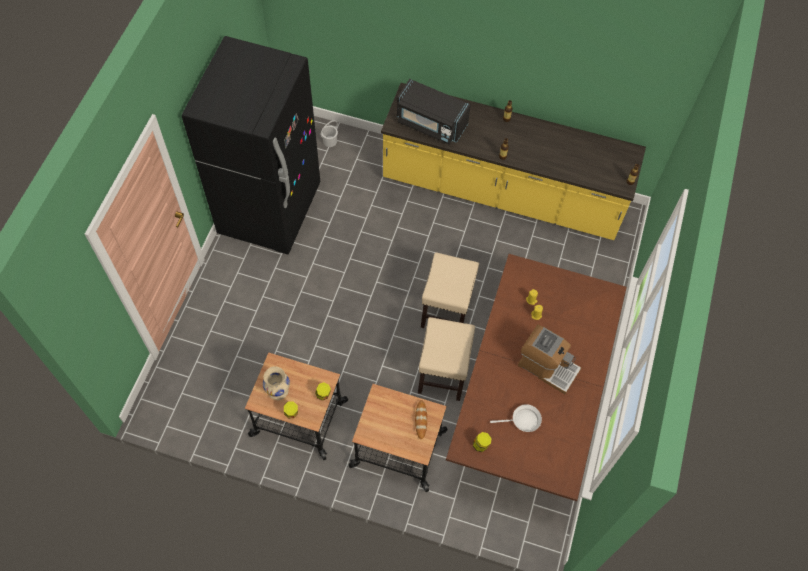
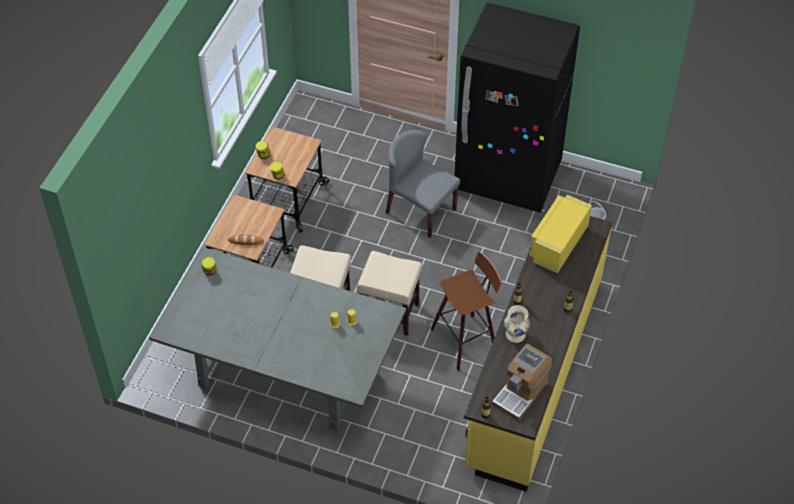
camera: 95 degrees right, 10 degrees down
(277, 391) = (285, 146): beige vase -> beige vase (515, 334)
(314, 287) = (420, 211): none -> grey chair
(431, 123) = (558, 244): black microwave -> yellow microwave
(471, 245) = (466, 339): none -> stool
(523, 420) = (228, 304): white frying pan -> none
(527, 402) = (285, 373): brown dining table -> grey dining table
(547, 367) = (279, 327): coffee machine -> coffee machine (521, 392)

